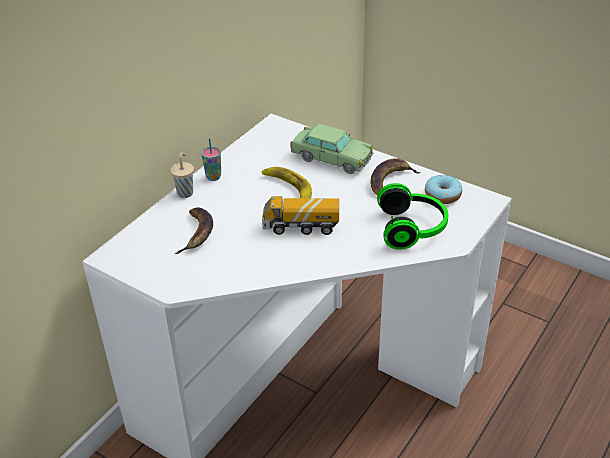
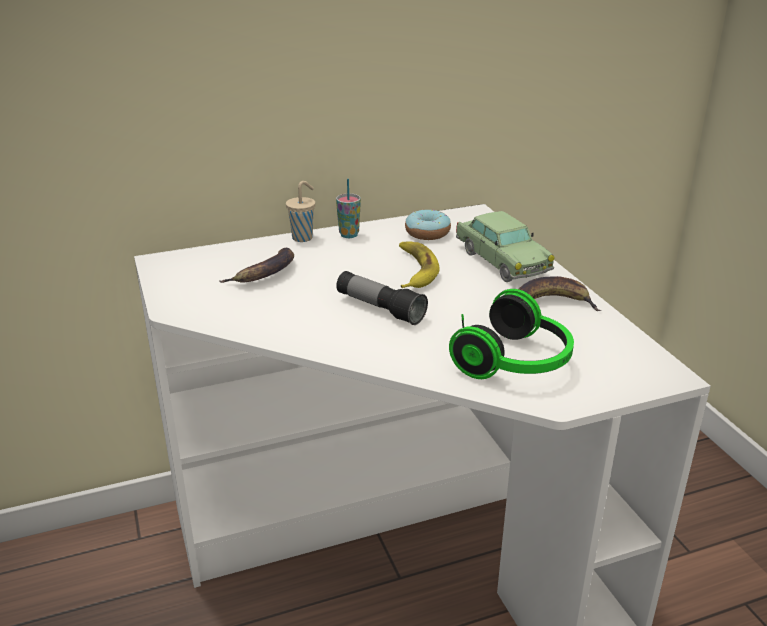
camera: 35 degrees right, 10 degrees down
(301, 227) = (380, 309): toy truck -> flashlight
(442, 195) = (604, 344): donut -> donut (427, 233)

